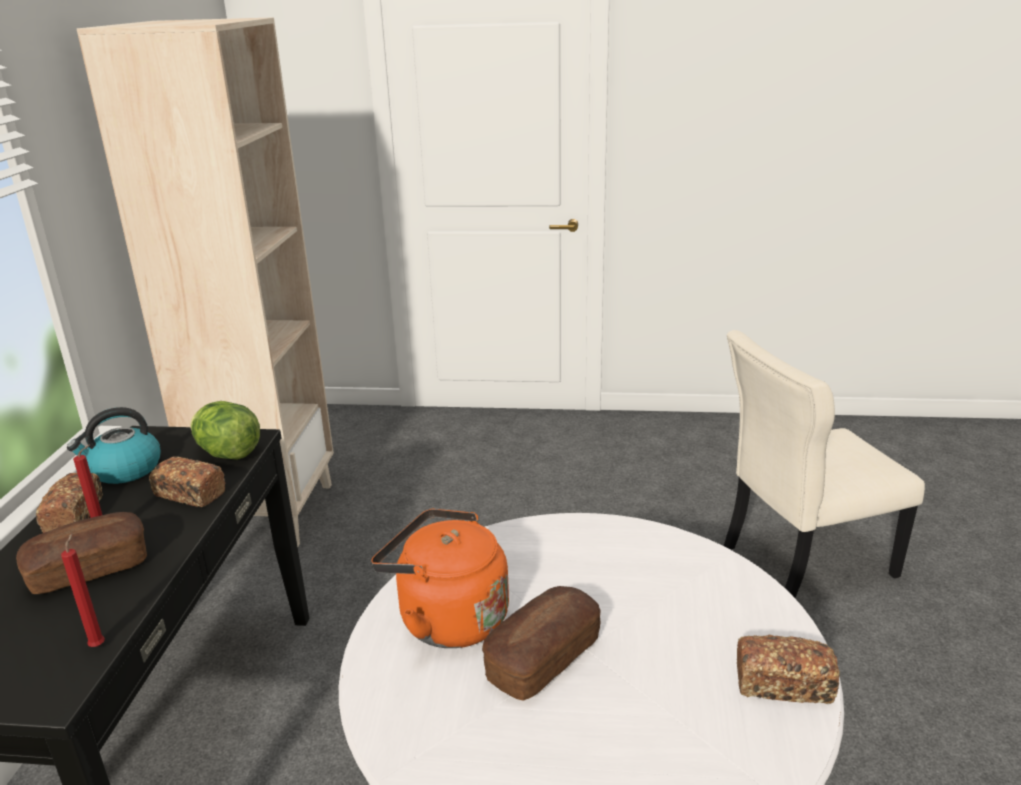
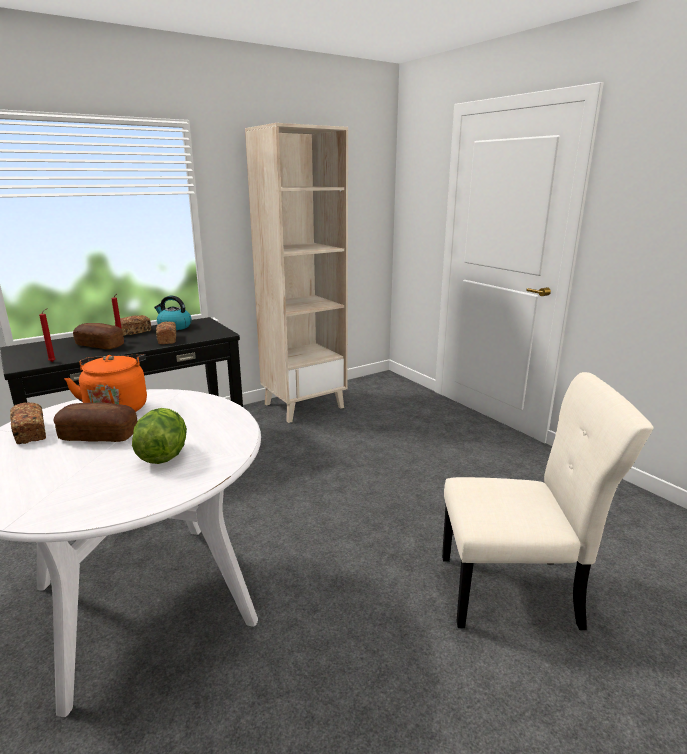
camera: 50 degrees right, 5 degrees down
(228, 453) = (206, 334): lettuce -> lettuce (163, 455)
(783, 684) = (117, 502): bread -> bread (31, 433)
(801, 562) = (515, 592): beige chair -> beige chair turned 150 degrees clockwise

